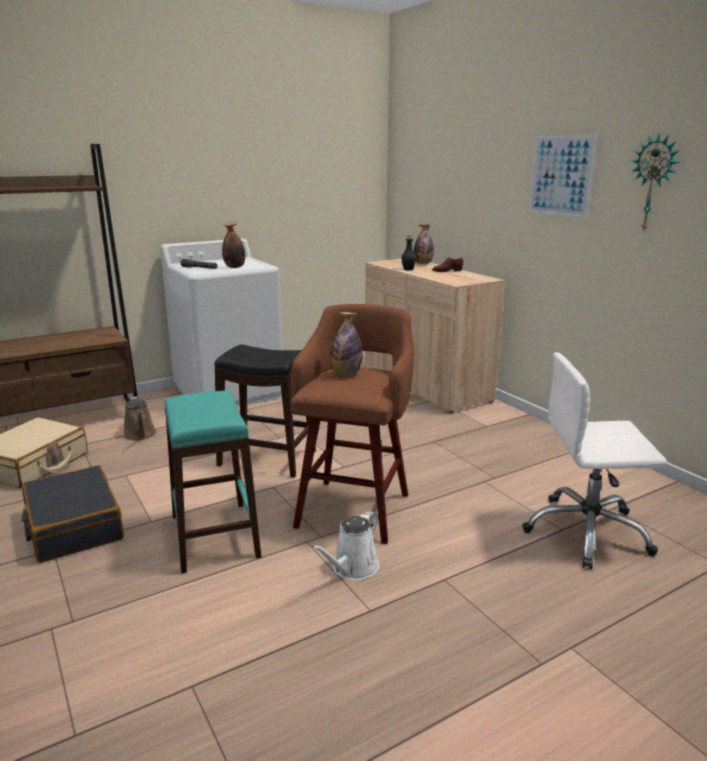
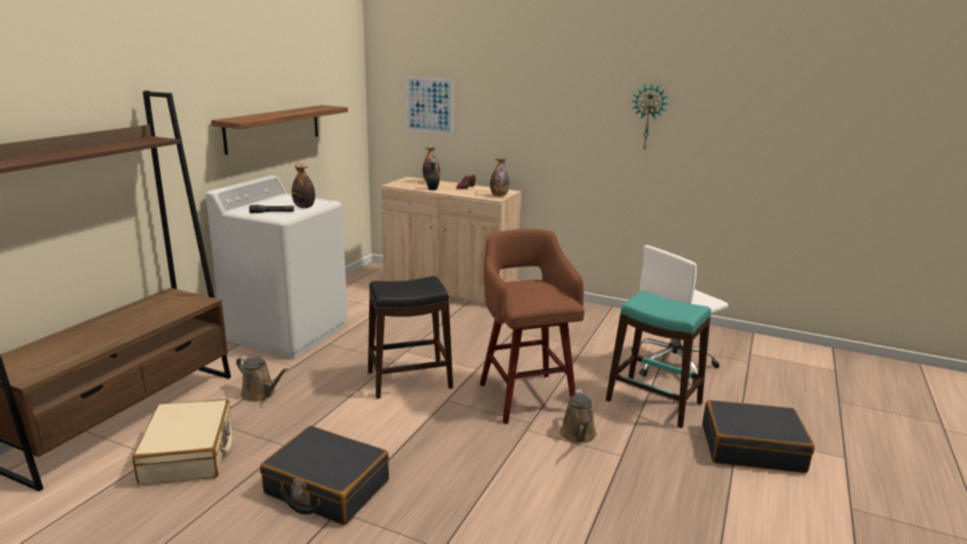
camera: 35 degrees left, 0 degrees up
(214, 536) = (456, 450): turquoise stool -> turquoise stool (653, 402)
(251, 193) = (273, 128): none -> shelf
(346, 373) = (523, 288): bottle -> bottle (499, 195)
(352, 568) = (578, 435): white watering can -> brown watering can
(561, 175) = (568, 108): picture -> picture (429, 105)
(563, 677) = (752, 448): none -> black suitcase

